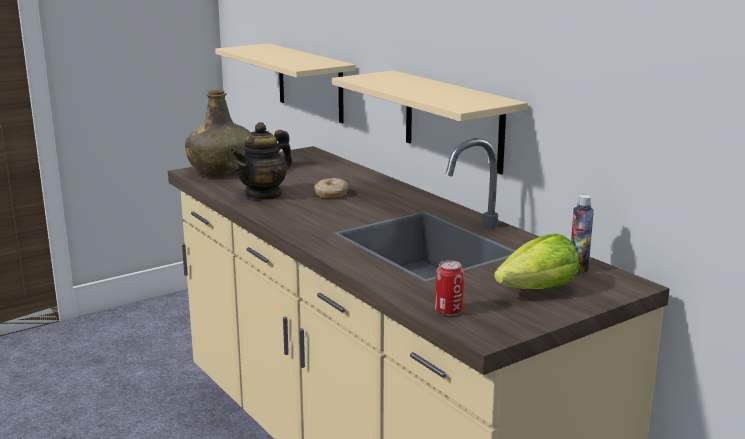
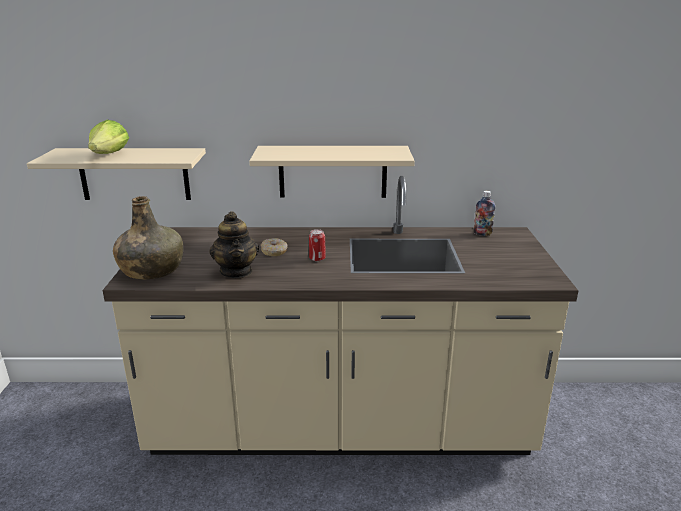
camera: 55 degrees left, 5 degrees up
(448, 311) = (513, 280): can -> can (317, 258)
(538, 290) = (504, 251): lettuce -> lettuce (109, 155)

